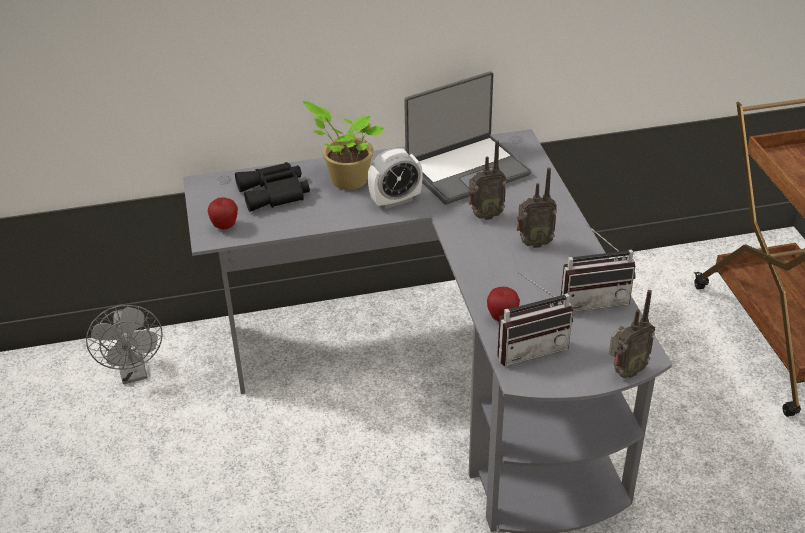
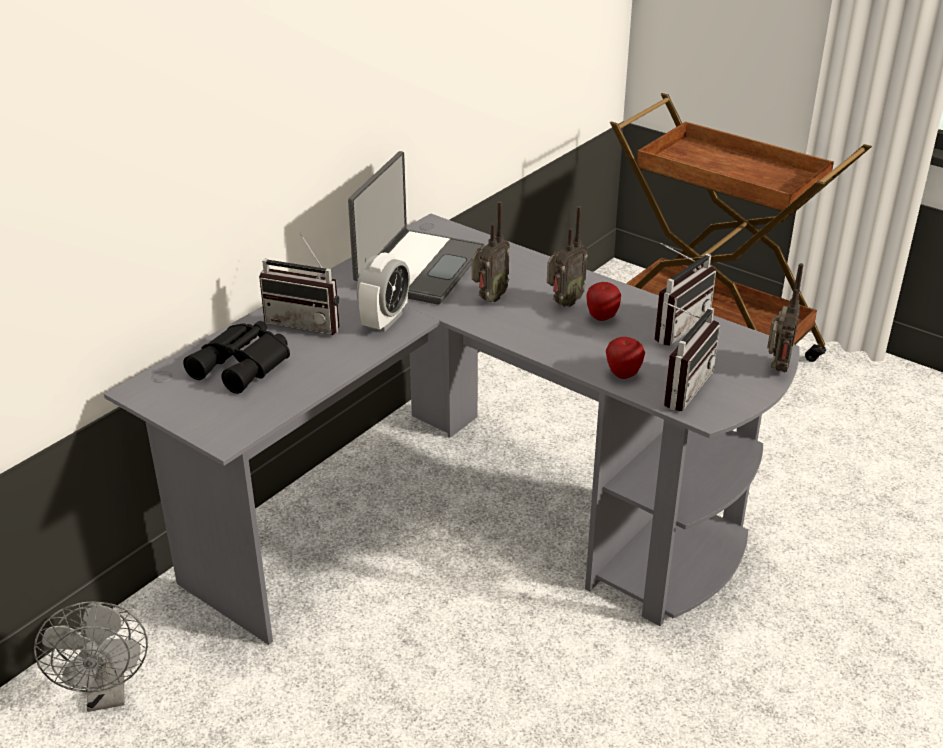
camera: 40 degrees left, 5 degrees down
(134, 373) = (107, 695): grey fan -> grey fan turned 45 degrees clockwise
(225, 226) = (228, 419): apple -> apple (602, 317)
(346, 180) = (307, 322): potted plant -> radio

